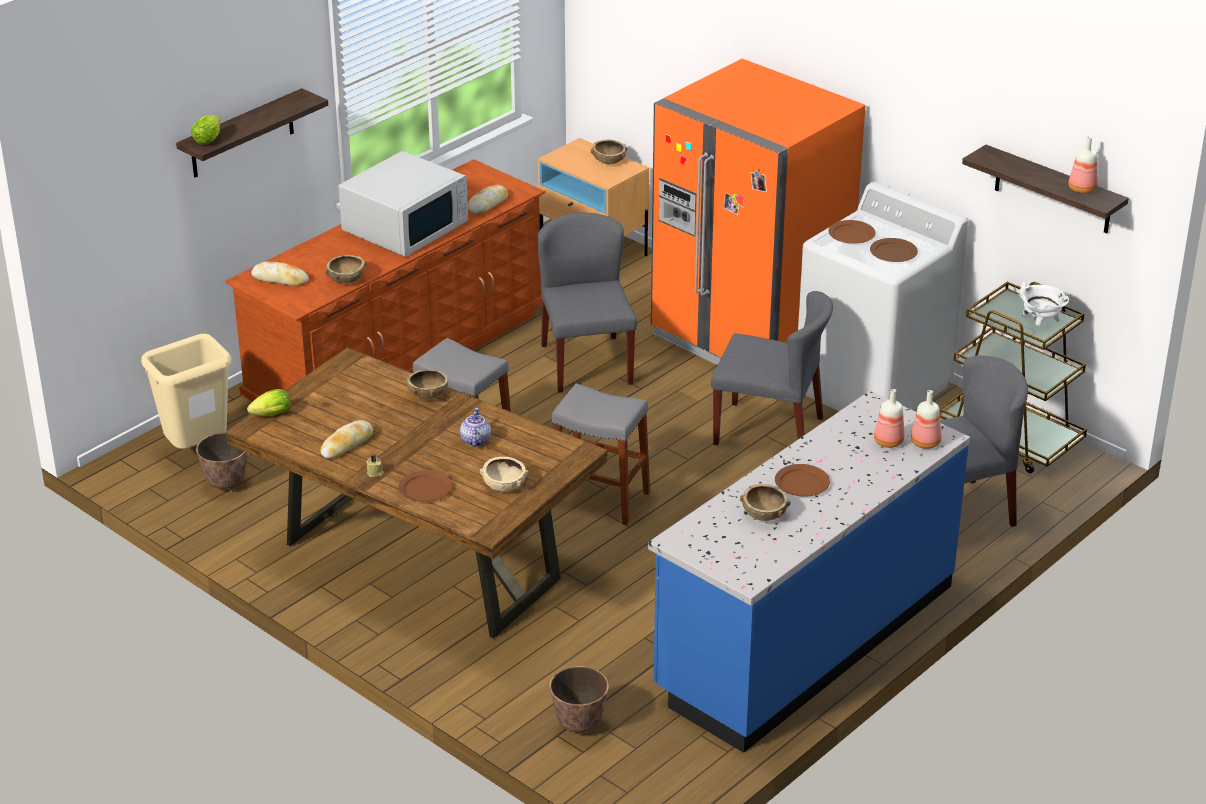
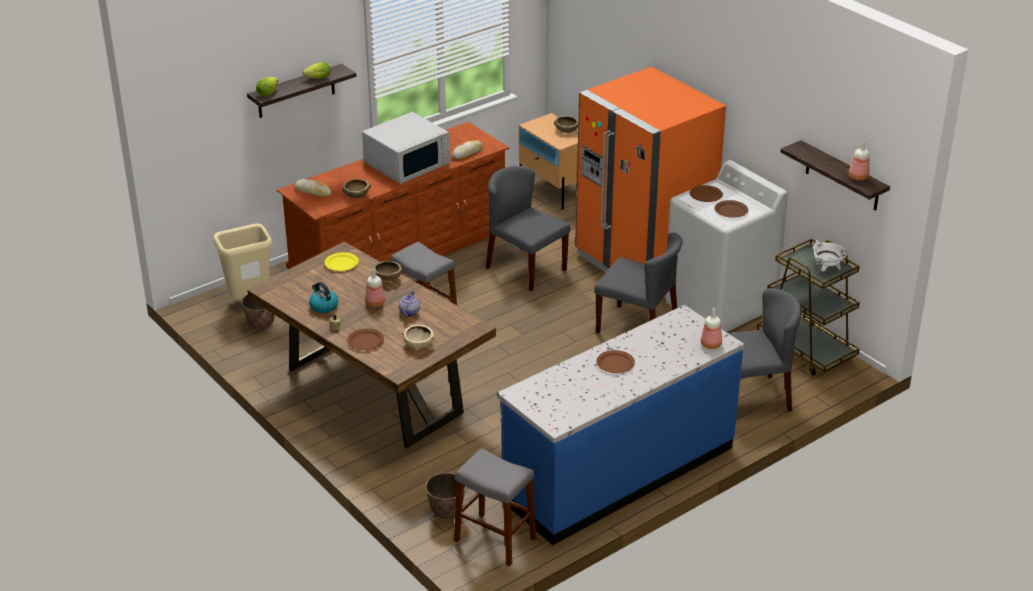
camera: 10 degrees right, 0 degrees up
(269, 415) = (279, 282): lettuce -> lettuce (317, 79)
(347, 444) = (323, 306): bread -> kettle
(353, 379) = (341, 263): none -> yellow plate
(586, 363) = (525, 269): grey chair -> grey chair turned 45 degrees counterclockwise
(600, 499) = (507, 362): grey stool -> grey stool (495, 539)
(764, 514) = (582, 382): brown bowl -> none
(887, 442) = (684, 341): bottle -> bottle (374, 303)

